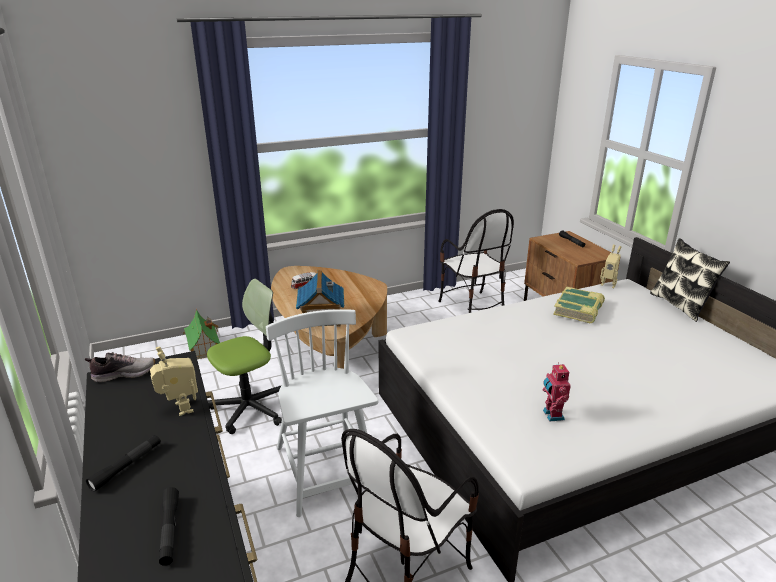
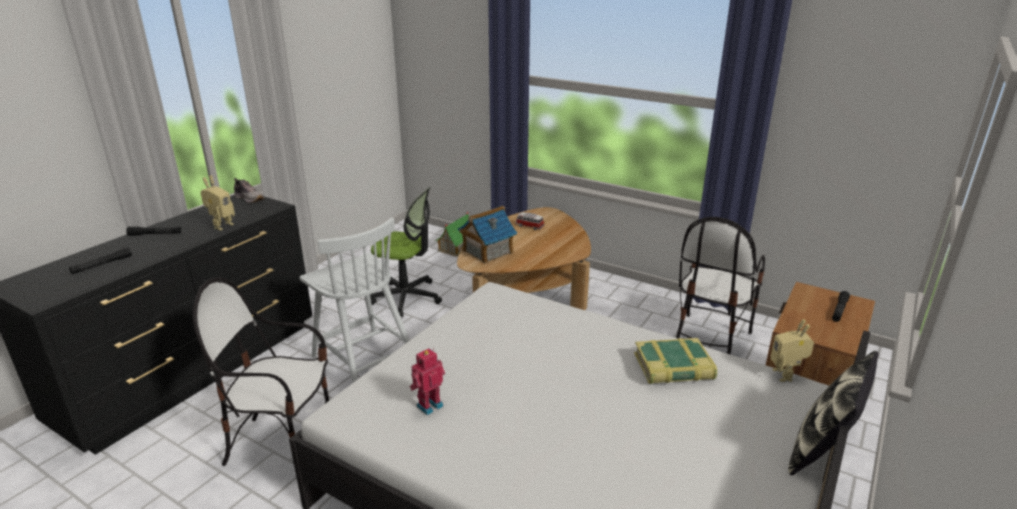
camera: 55 degrees right, 0 degrees up
(326, 472) = (364, 361): white chair -> white chair turned 105 degrees clockwise

